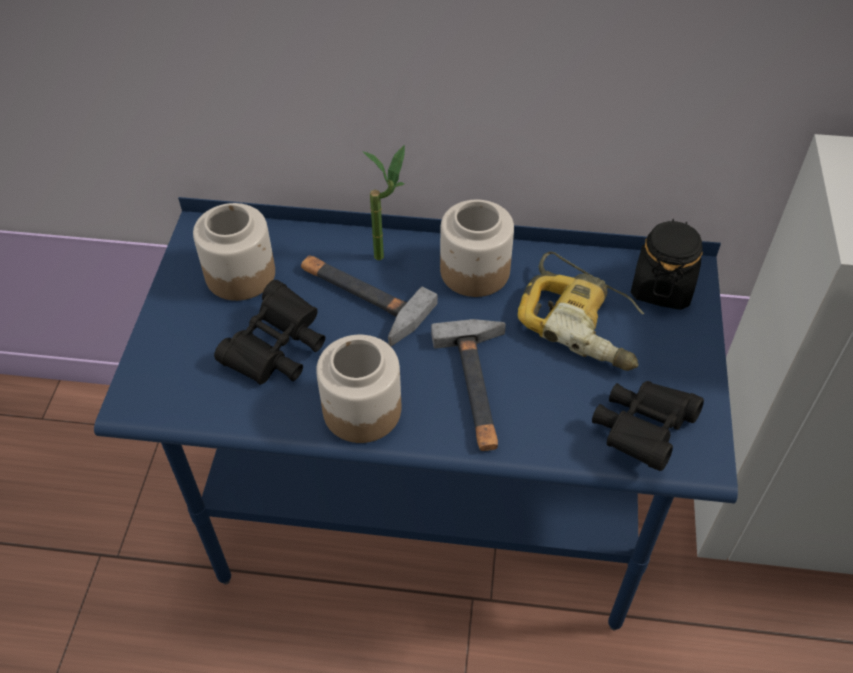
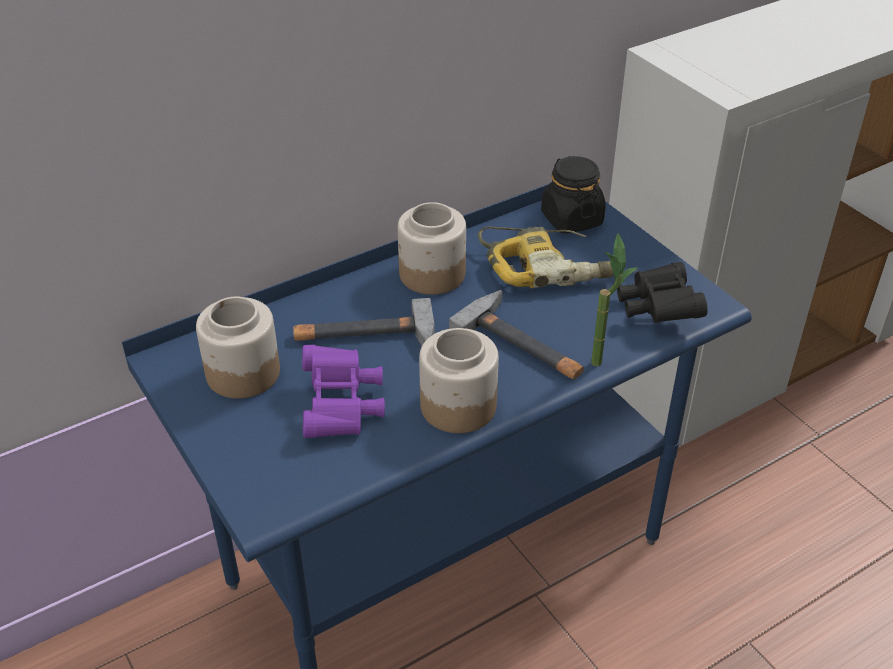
camera: 40 degrees left, 10 degrees down
(277, 350) = (342, 406): black binoculars -> purple binoculars
(389, 254) = (352, 296): potted plant -> potted plant (601, 356)

